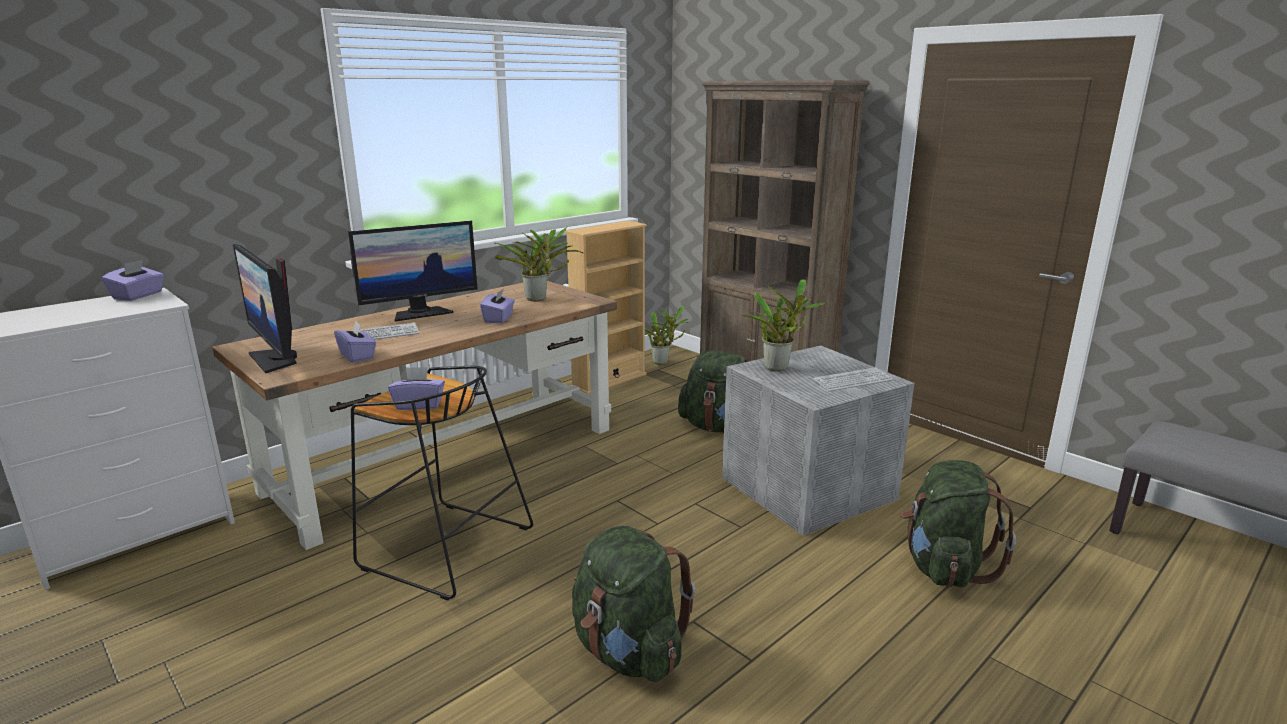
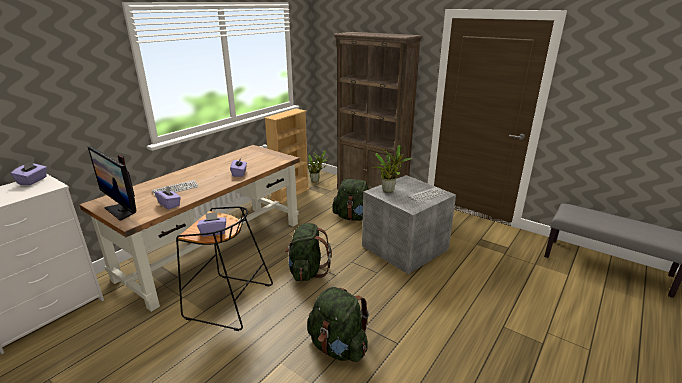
camera: 10 degrees left, 5 degrees up
(420, 313) = (194, 172): monitor -> none
(539, 299) = (257, 159): potted plant -> none
(944, 567) = (475, 283): green backpack -> green backpack (307, 271)

